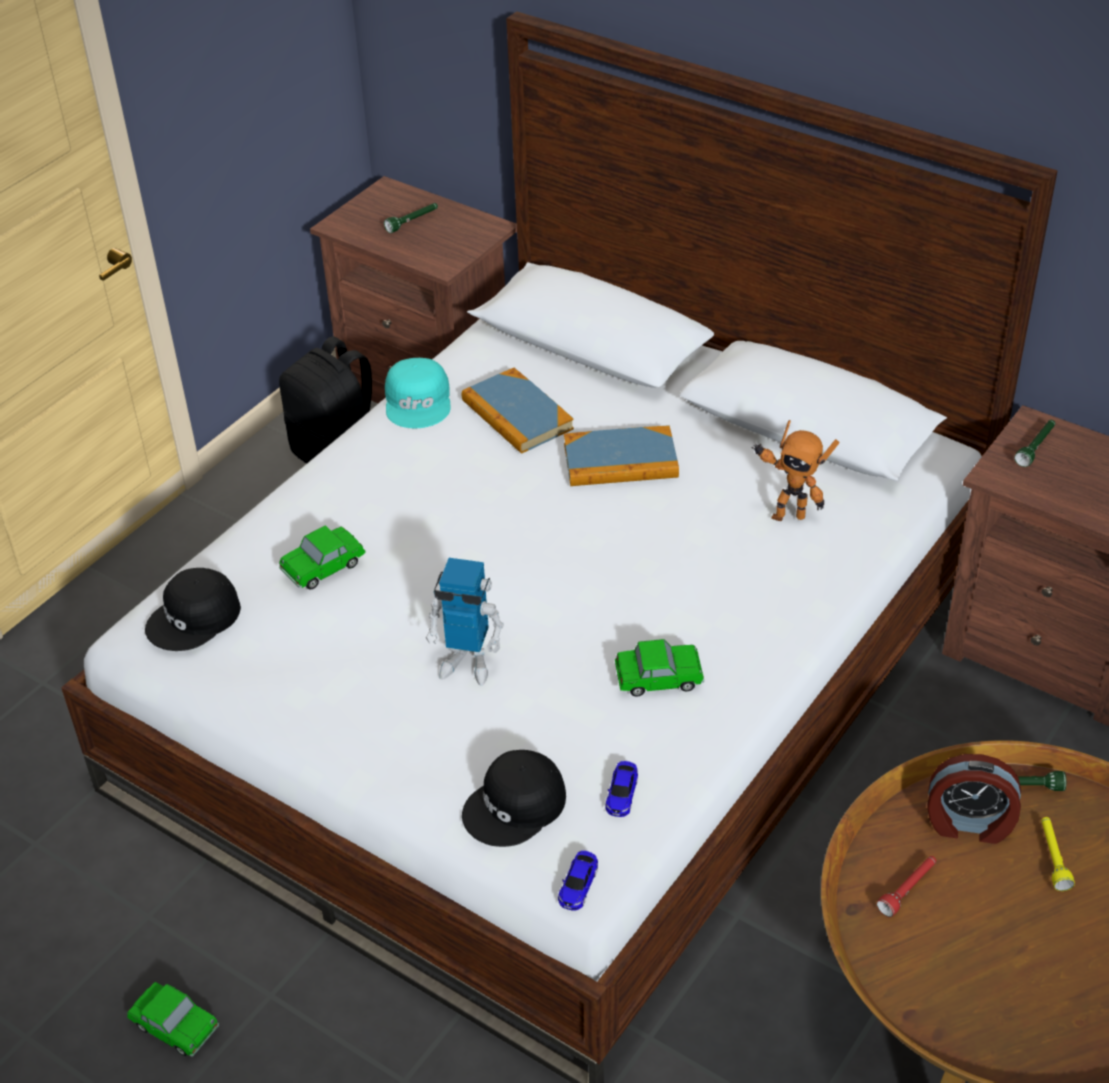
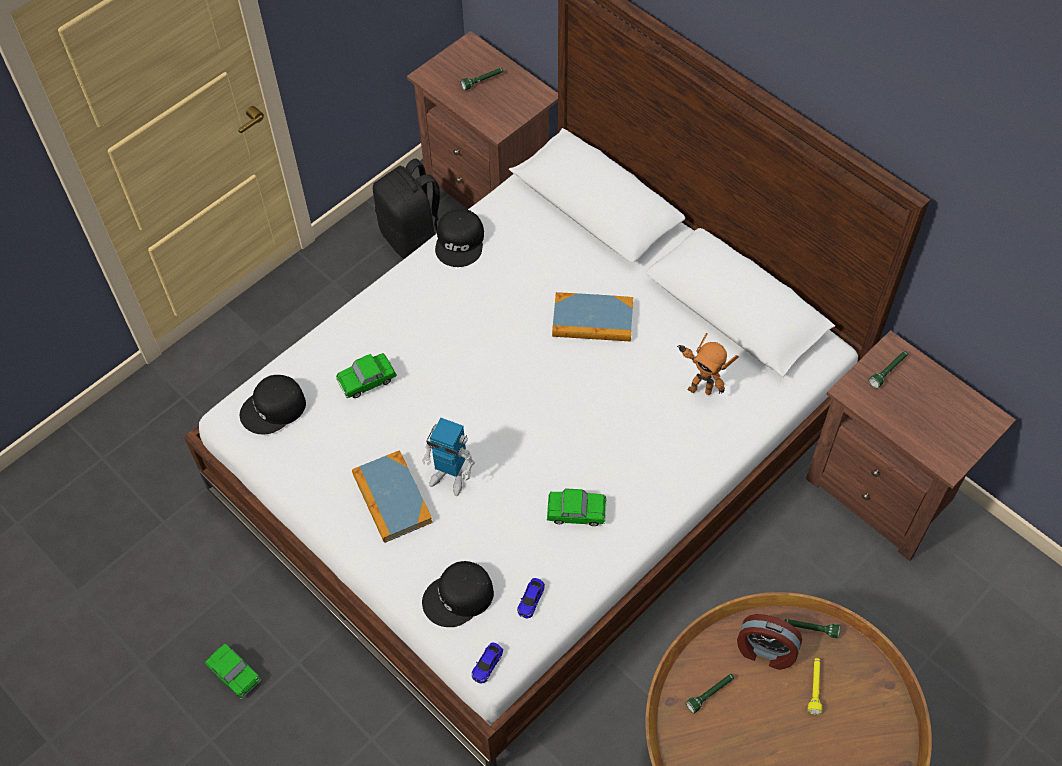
camera: 10 degrees right, 15 degrees up
(419, 401) = (460, 242): turquoise cap -> black cap
(517, 415) = (528, 266): book -> book (392, 498)
(908, 889) = (710, 694): red flashlight -> green flashlight

